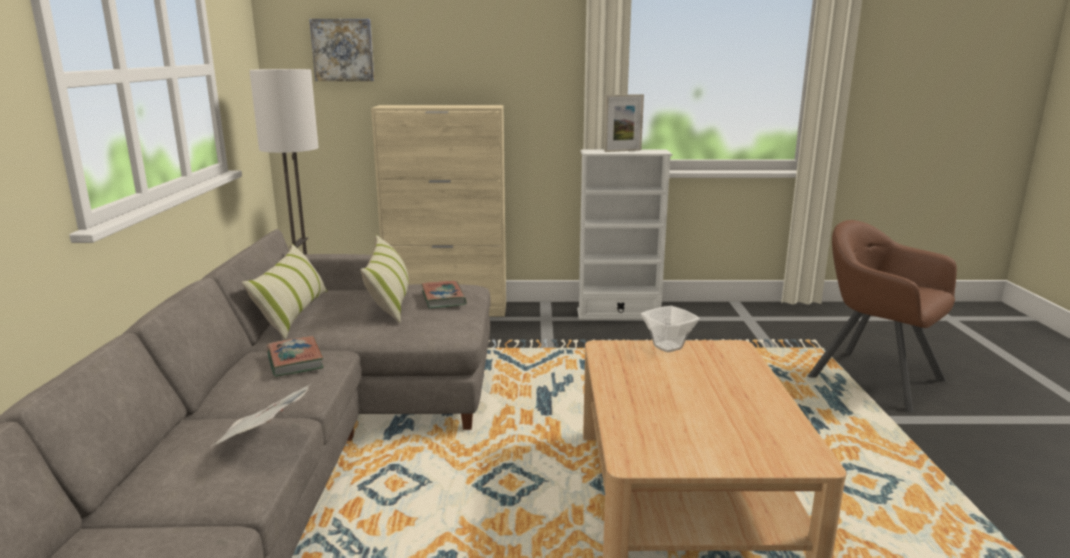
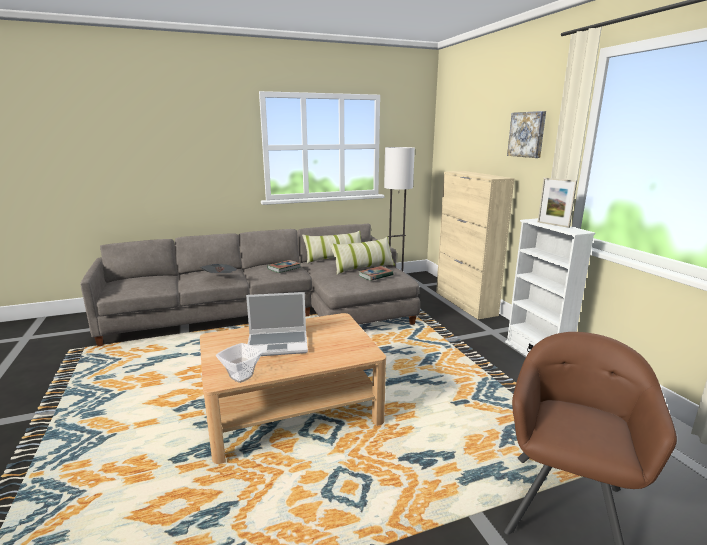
camera: 70 degrees right, 0 degrees up
(343, 50) = (458, 138): picture -> picture (527, 134)
(669, 347) = (353, 334): bowl -> bowl (241, 377)
(686, 402) = (278, 344): none -> laptop

